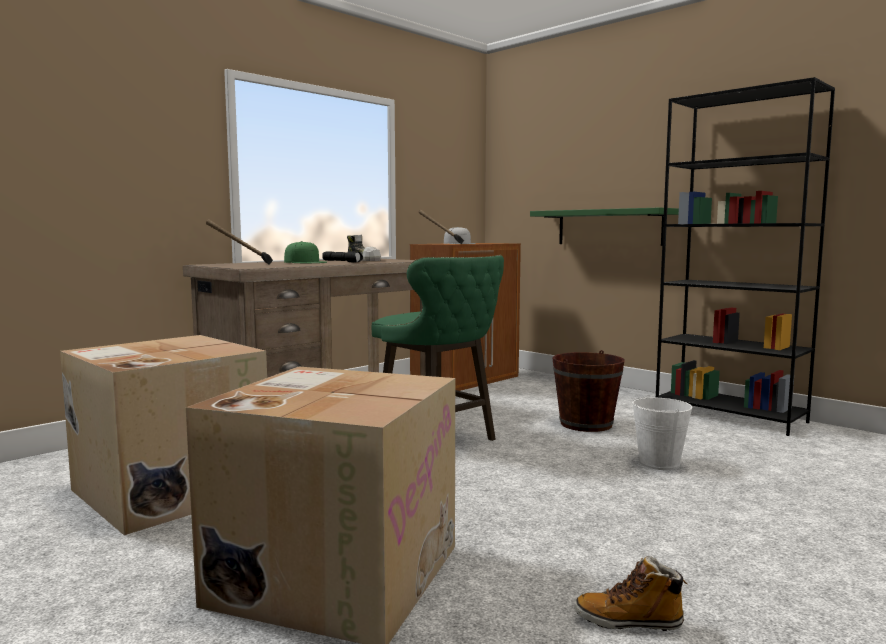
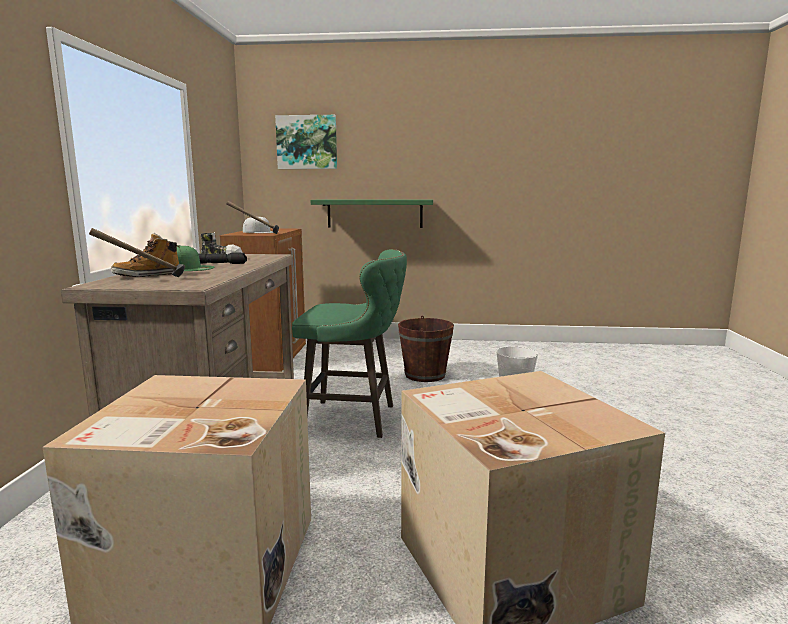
camera: 40 degrees left, 5 degrees up
(544, 148) = (307, 142): none -> picture
(629, 621) = (690, 509): boot -> boot (148, 275)
(730, 415) = (487, 347): black bookcase -> none

